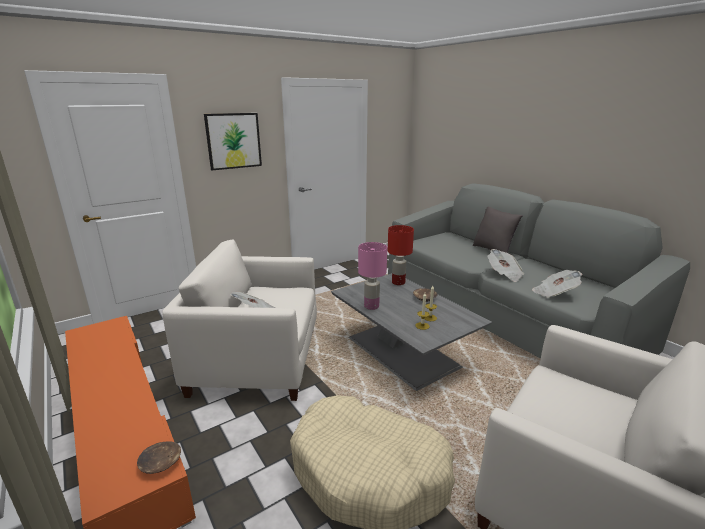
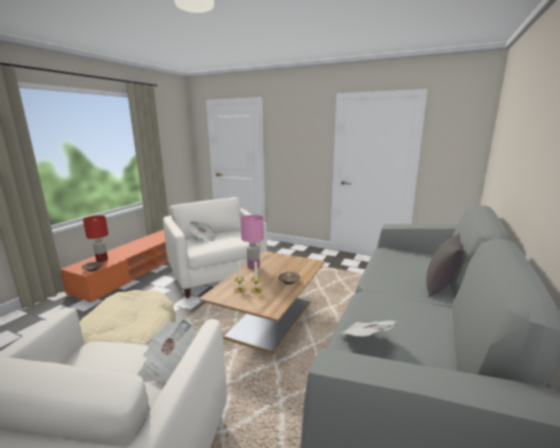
camera: 60 degrees right, 5 degrees down
(233, 141) = (296, 139): picture -> none
(398, 282) = (306, 266): red table lamp -> red table lamp (102, 260)
(404, 353) = (270, 320): grey coffee table -> brown coffee table
(504, 274) = (376, 302): newspaper -> newspaper (168, 364)

